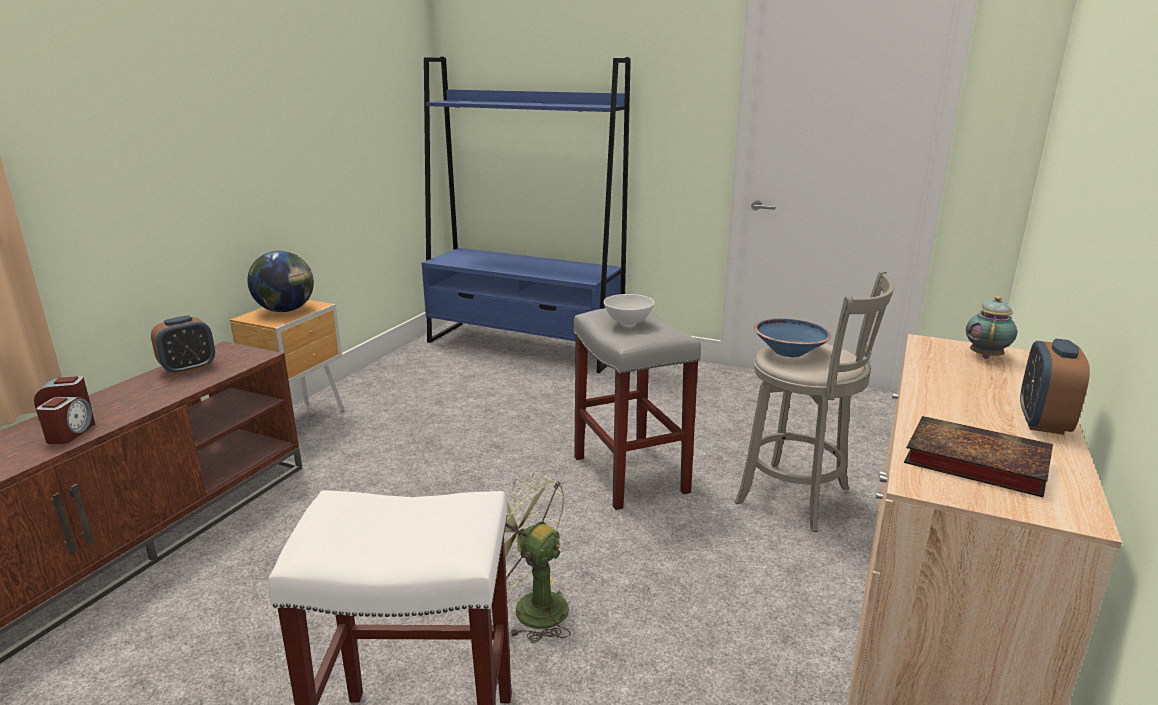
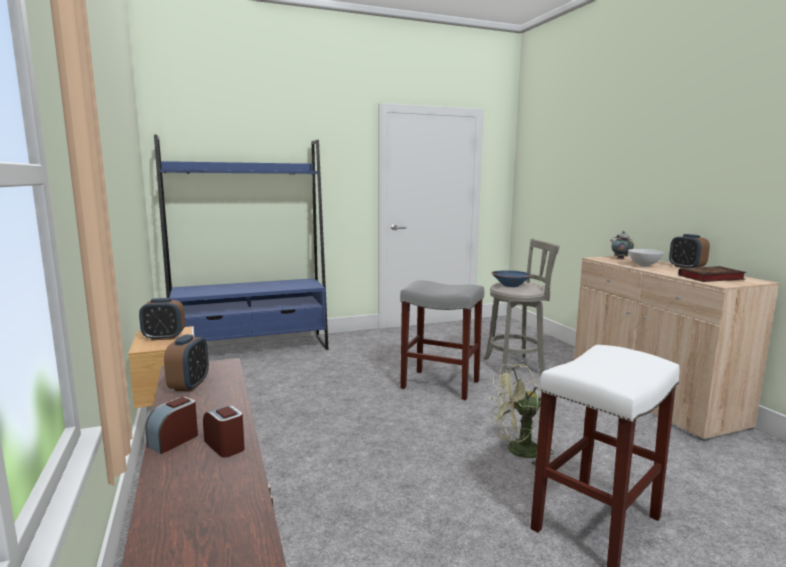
camera: 45 degrees left, 10 degrees down
(286, 310) = (164, 337): globe -> alarm clock
(628, 324) = (441, 286): white bowl -> white bowl (643, 266)

